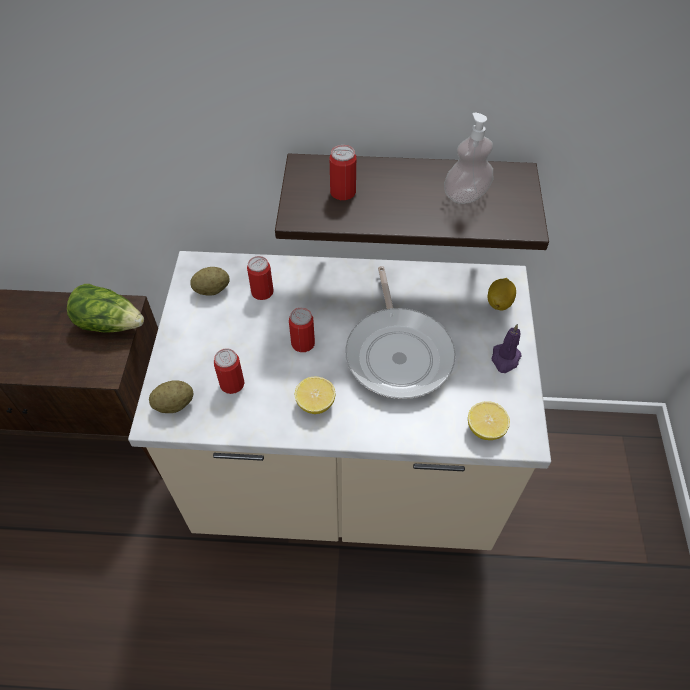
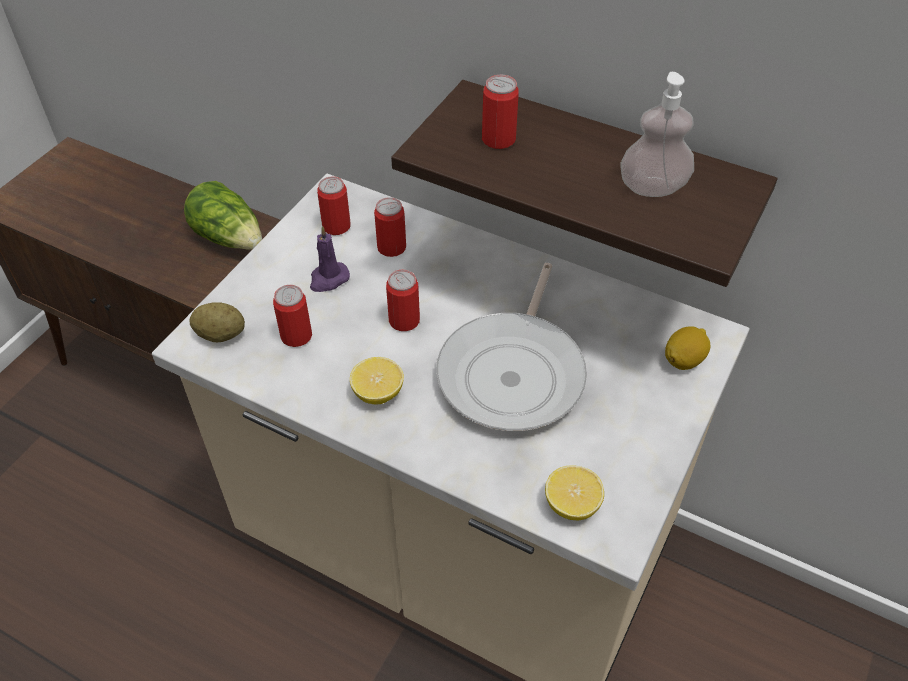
camera: 25 degrees right, 5 degrees down
(212, 290) = (336, 226): potato -> can
(505, 359) = (650, 431): purple candle -> purple candle (328, 279)

